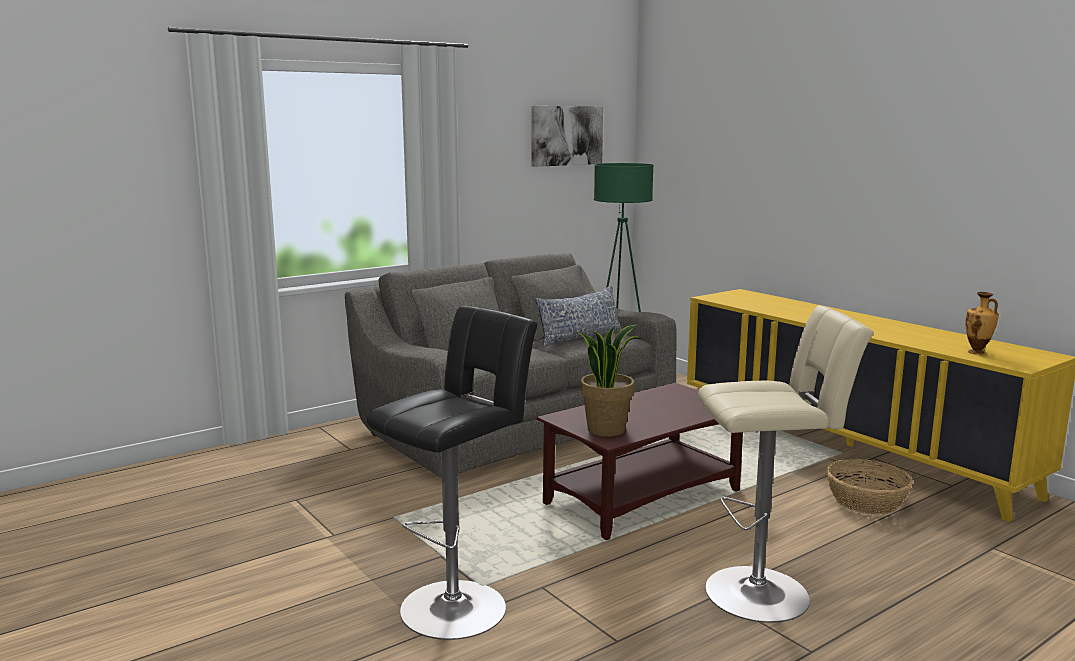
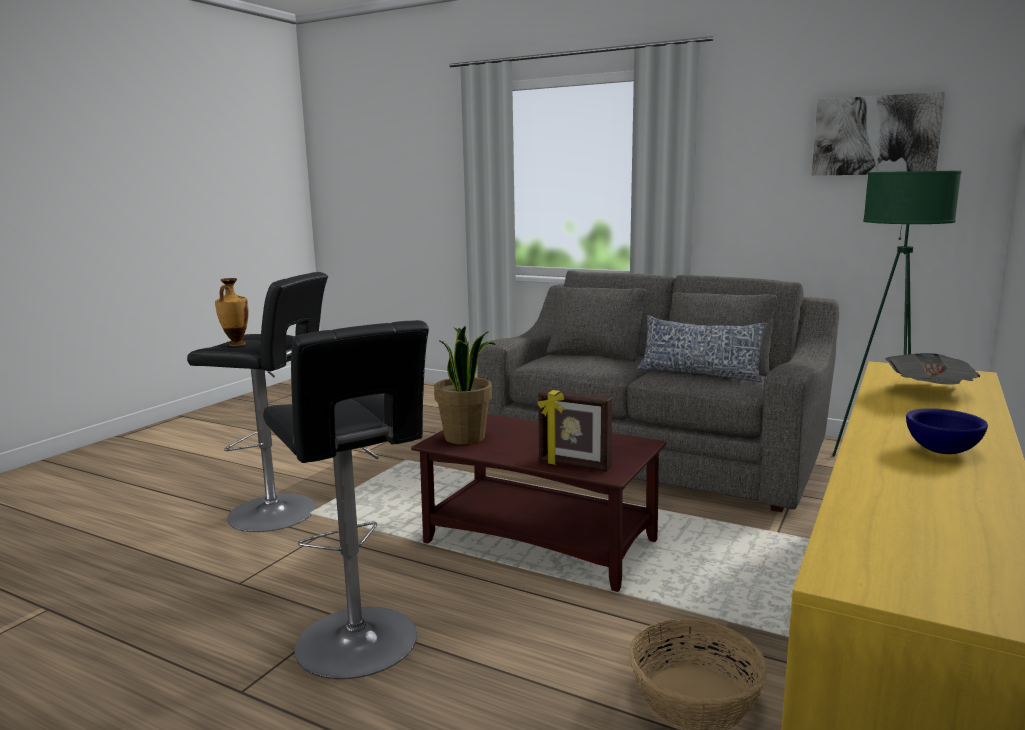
camera: 65 degrees right, 0 degrees up
(704, 411) = (574, 466): none -> picture frame
(764, 592) = (360, 645): beige stool -> black stool
(769, 304) = (930, 392): none -> newspaper
(871, 324) = (942, 451): none -> blue bowl
(977, 353) = (884, 537): vase -> vase (236, 344)

